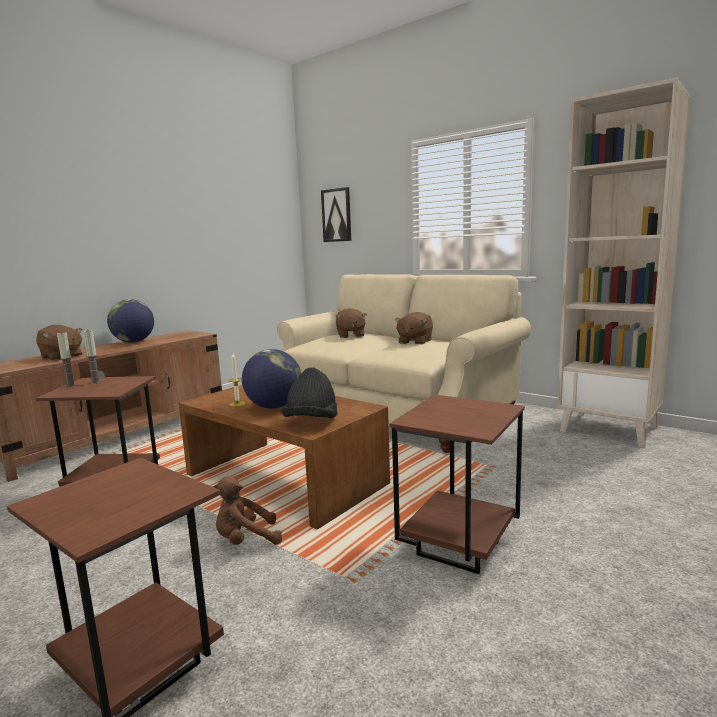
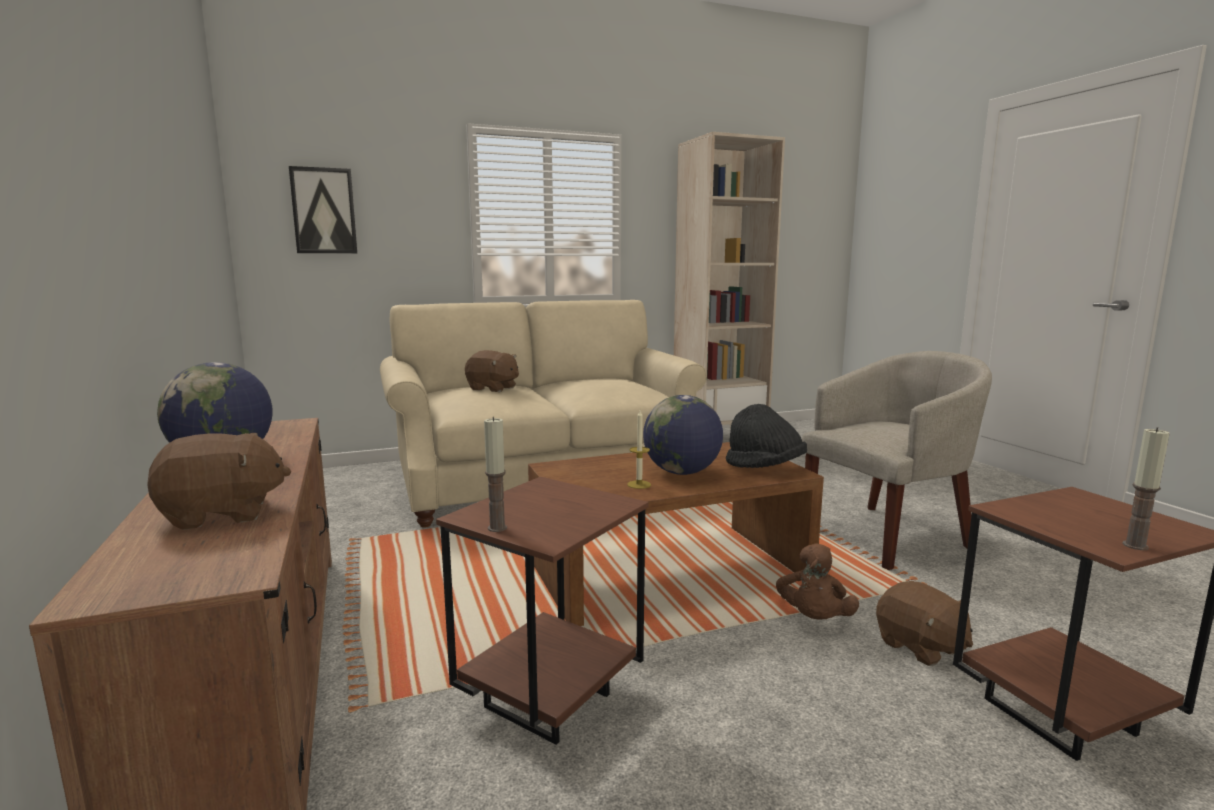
camera: 60 degrees left, 0 degrees up
(95, 382) = (514, 510): candle -> candle (1135, 545)
(414, 342) = (593, 382): brown plush toy -> brown plush toy (920, 647)
(460, 548) = (887, 535): brown side table -> beige armchair

